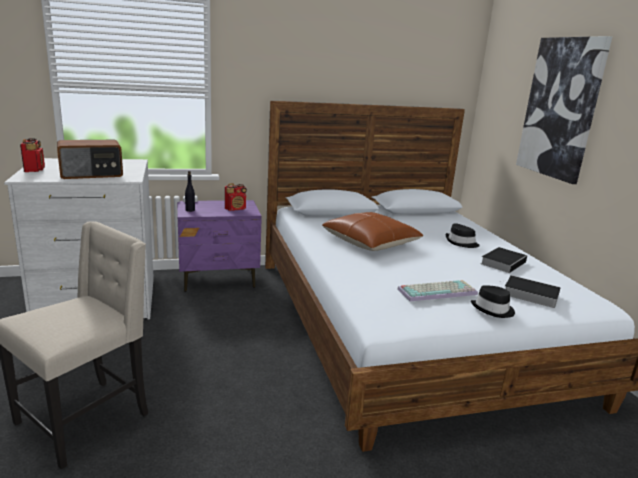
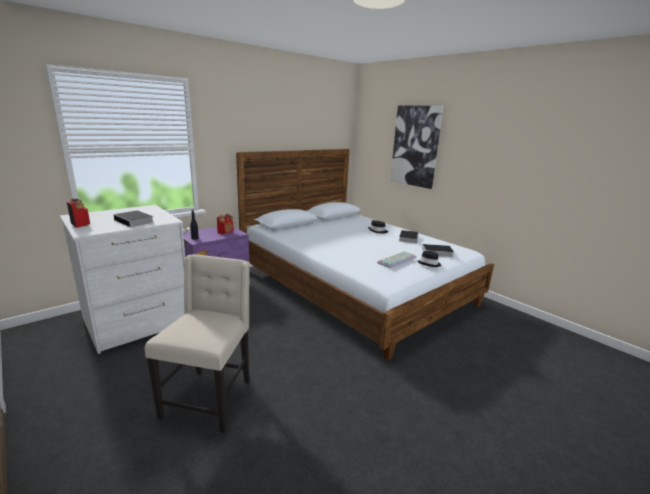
camera: 25 degrees left, 0 degrees up
(92, 174) = (135, 221): radio -> book
(370, 242) = (332, 239): brown pillow -> none

